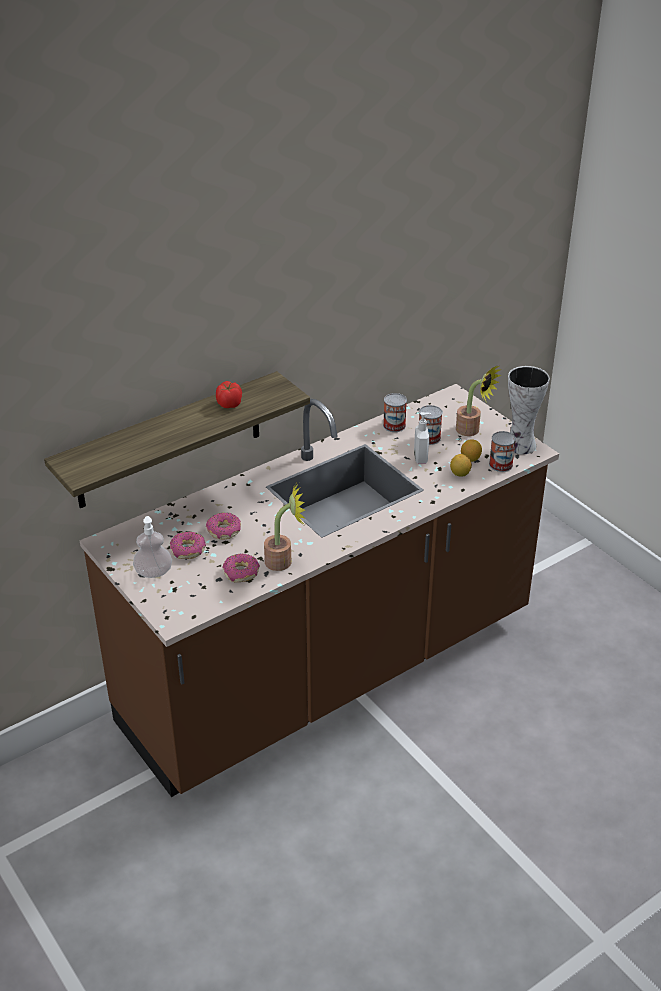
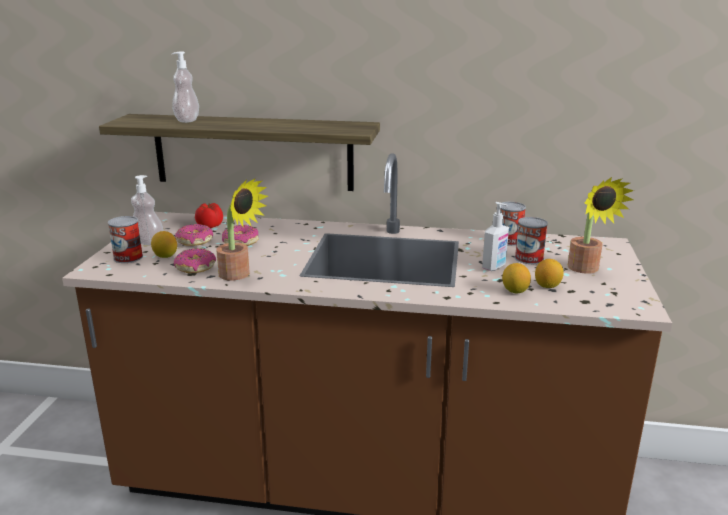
camera: 45 degrees right, 15 degrees down
(129, 444) = (187, 120): none -> soap dispenser
(197, 576) = (165, 256): none -> lemon
(229, 404) = (299, 124): tomato -> tomato (209, 226)
(500, 464) = (576, 302): can -> can (128, 257)
(519, 445) = (626, 298): vase -> none

